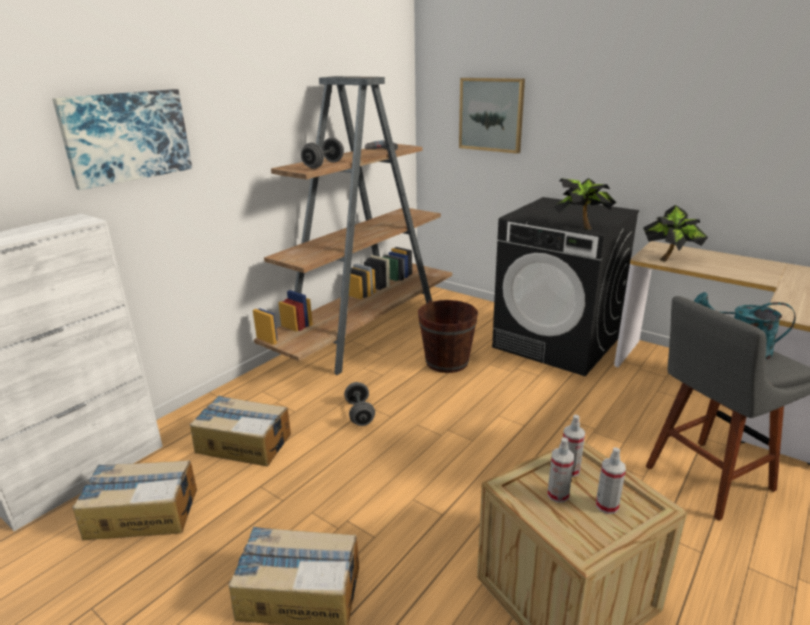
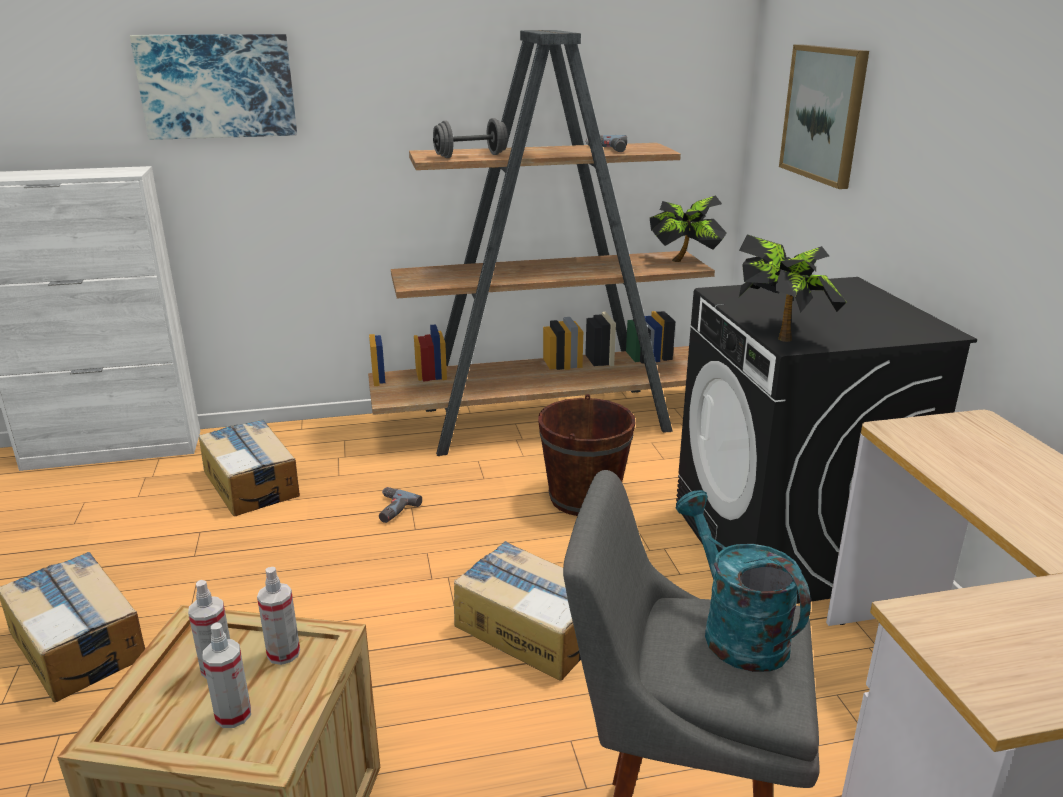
camera: 40 degrees right, 0 degrees up
(142, 512) = (98, 503): cardboard box -> cardboard box (530, 628)
(360, 413) = (391, 509): grey dumbbell -> power drill
(669, 259) = (939, 447): potted plant -> potted plant (685, 262)

